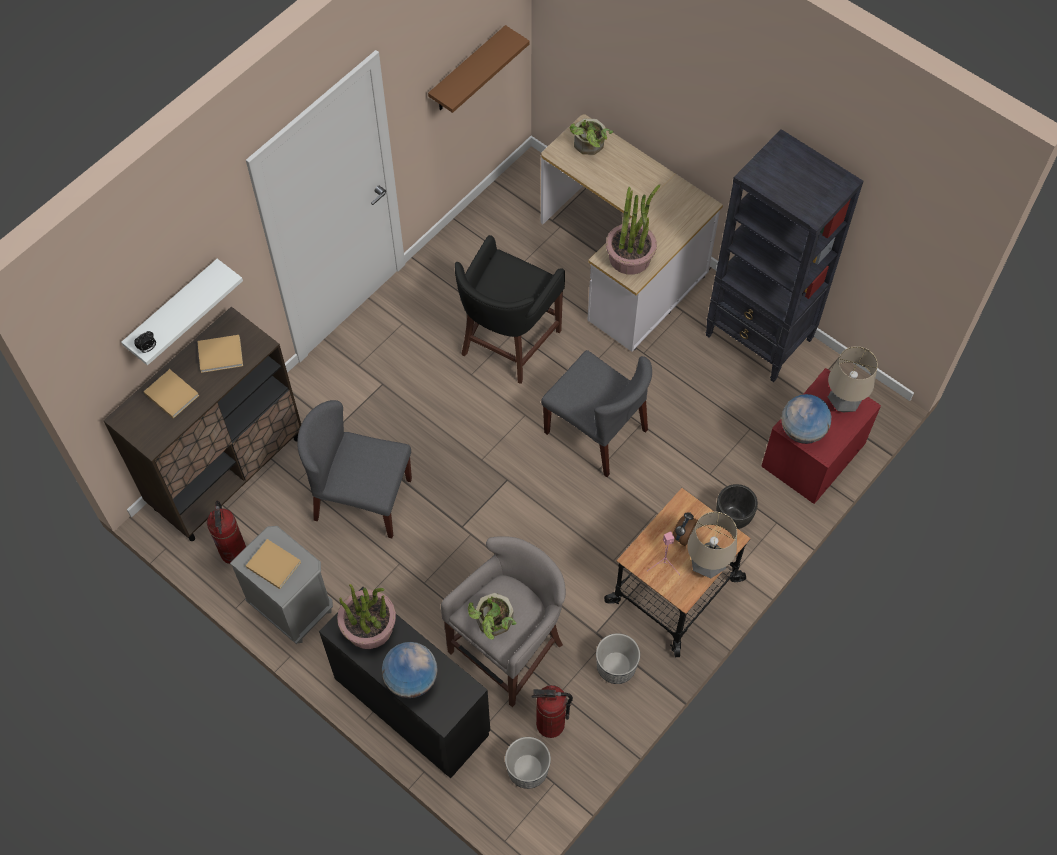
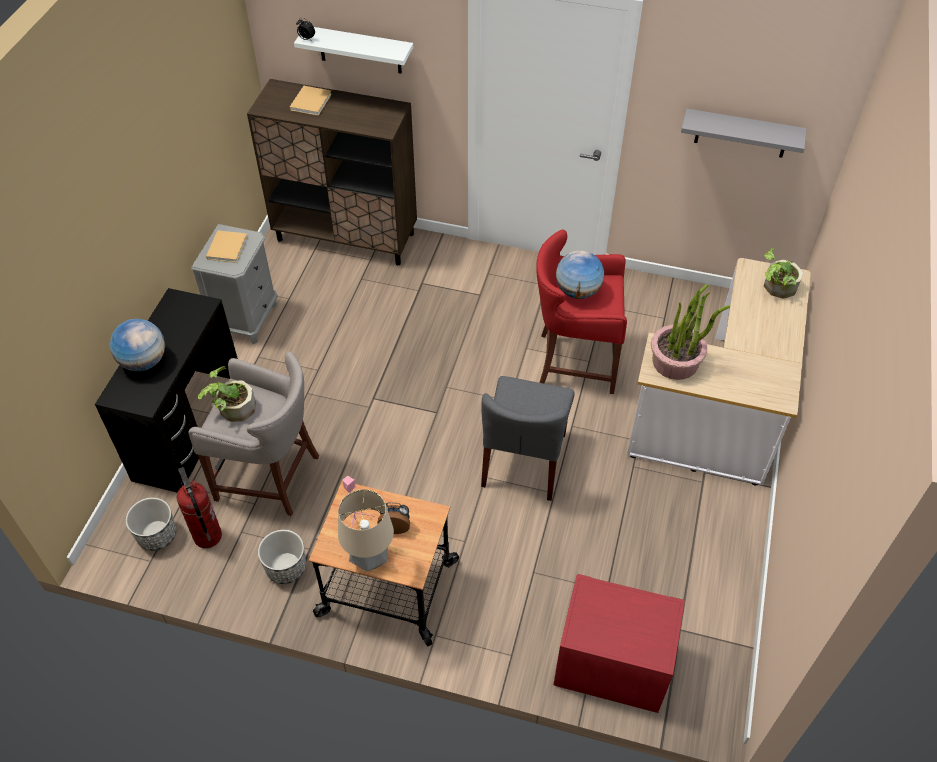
camera: 65 degrees right, 10 degrees down
(222, 354) = (363, 113): beige book -> none
(233, 552) = (279, 267): fire extinguisher -> none
(362, 499) = (365, 323): grey chair -> none
(369, 627) = (184, 317): potted plant -> none
(467, 71) = (741, 133): brown shelf -> grey shelf
(507, 343) = (573, 361): black stool -> red stool
(733, 518) = (495, 612): black planter -> none
(759, 338) = (719, 560): black bookcase -> none
(802, 431) = (591, 604): globe -> globe (577, 291)
(842, 404) = (649, 633): table lamp -> none

